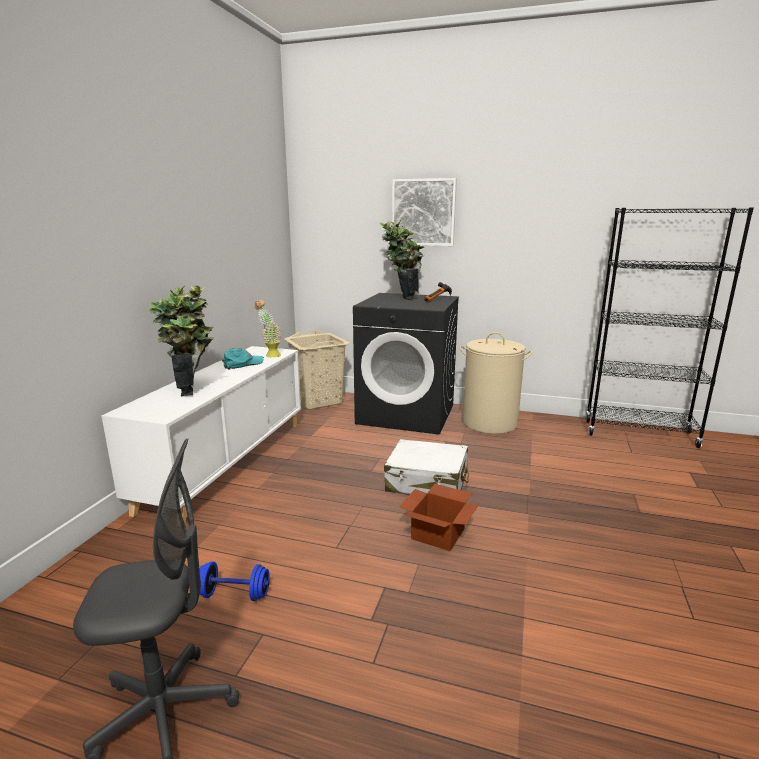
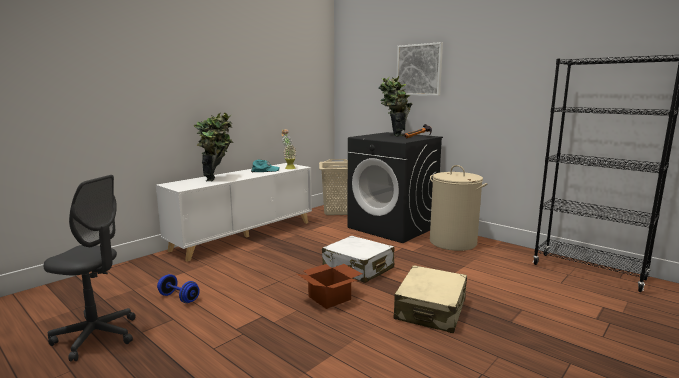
camera: 25 degrees right, 5 degrees down
(557, 518) = (431, 309): none -> beige suitcase

